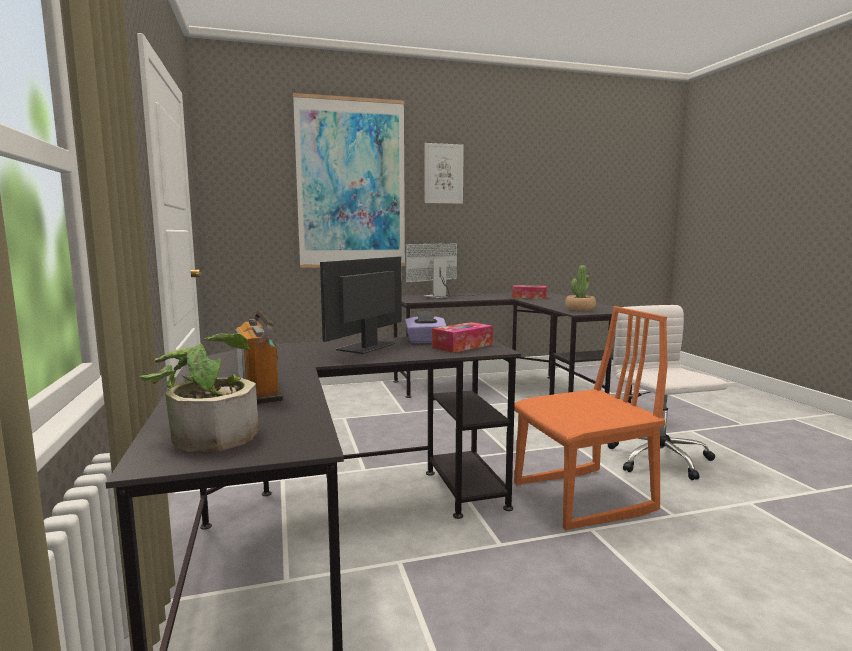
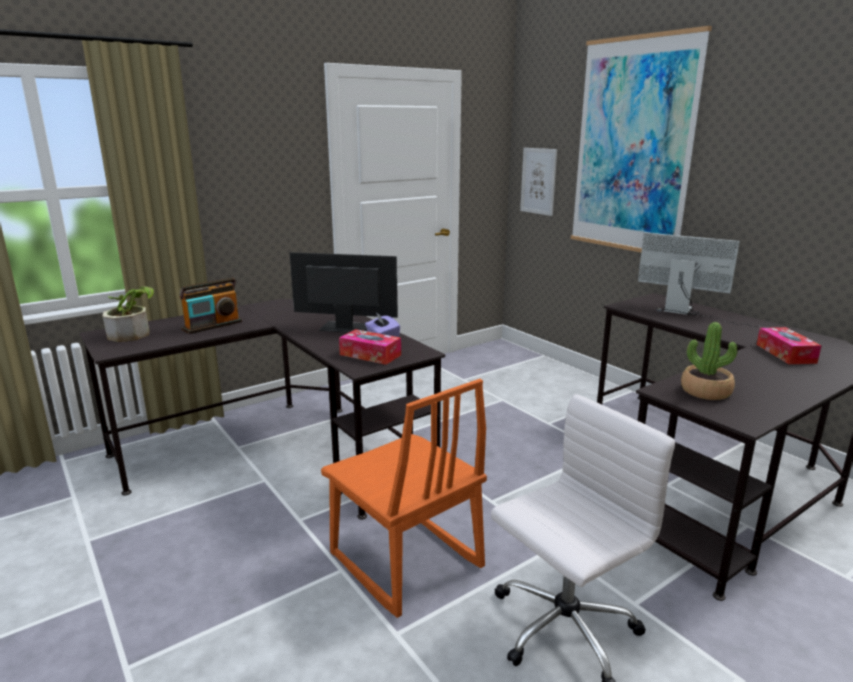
camera: 70 degrees right, 10 degrees up
(443, 173) = (755, 132): picture -> picture (538, 181)

